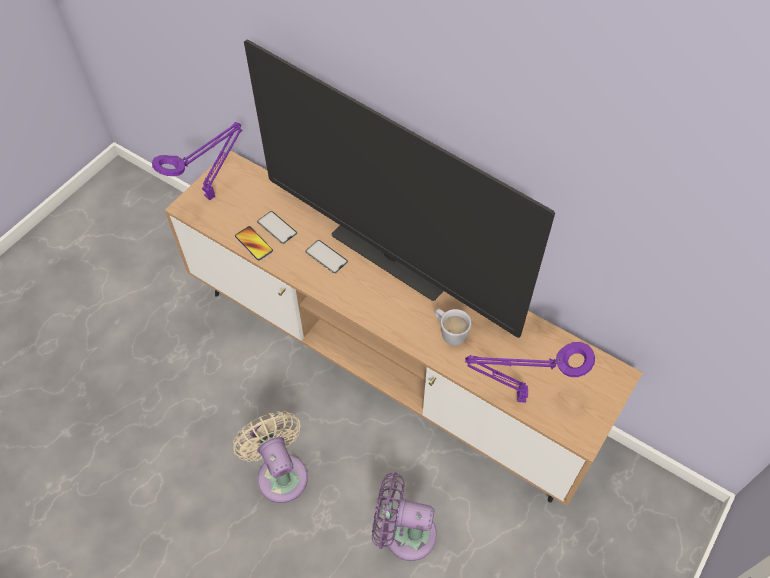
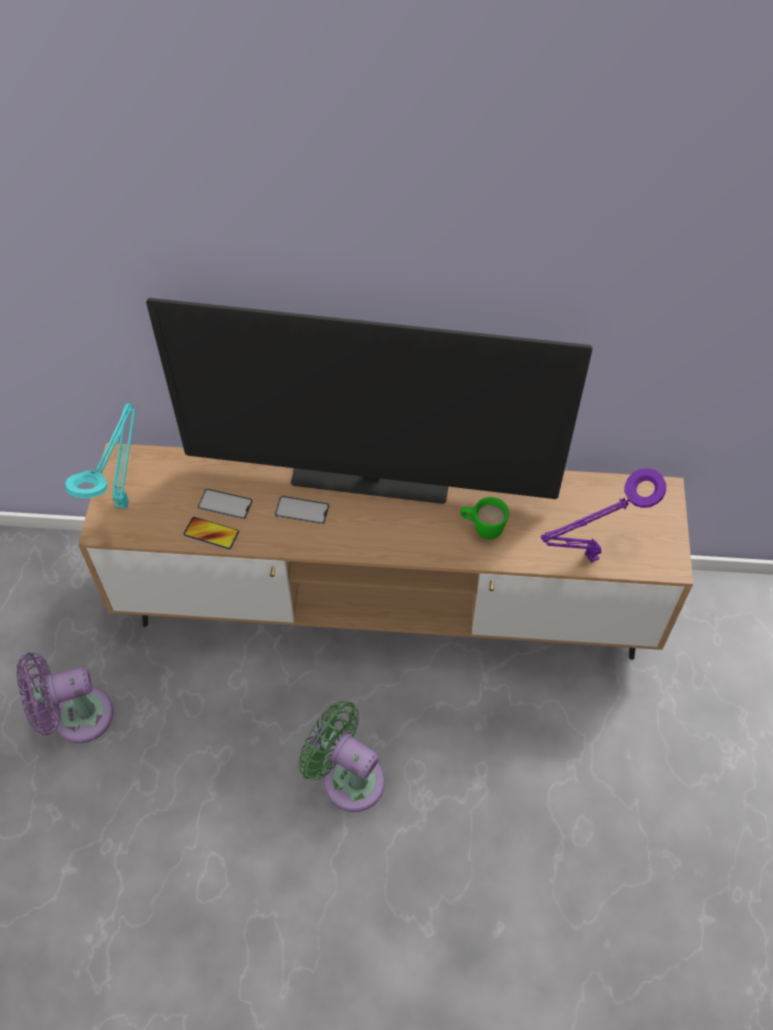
camera: 30 degrees left, 0 degrees up
(212, 195) = (124, 502): purple table lamp -> turquoise table lamp
(280, 473) = (348, 777): beige fan -> green fan
(404, 532) = (514, 766): purple fan -> purple fan (76, 717)
(449, 333) = (482, 528): white mug -> green mug

